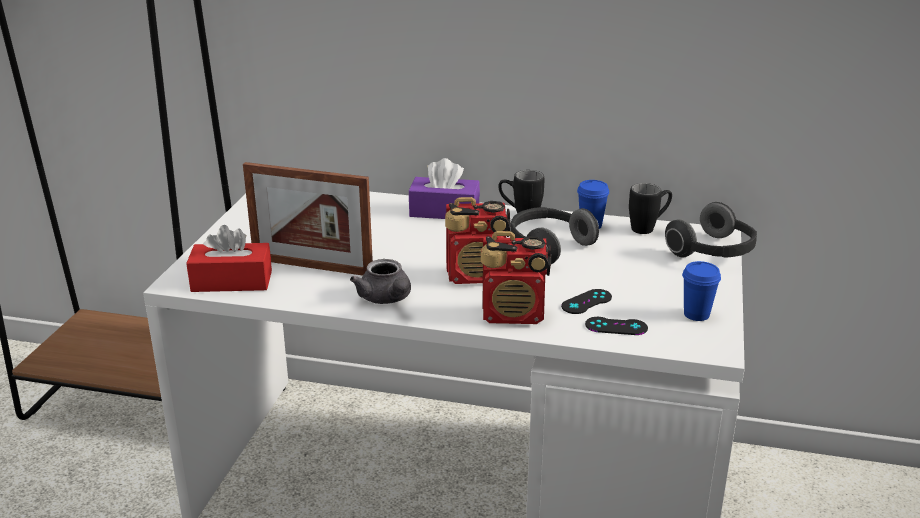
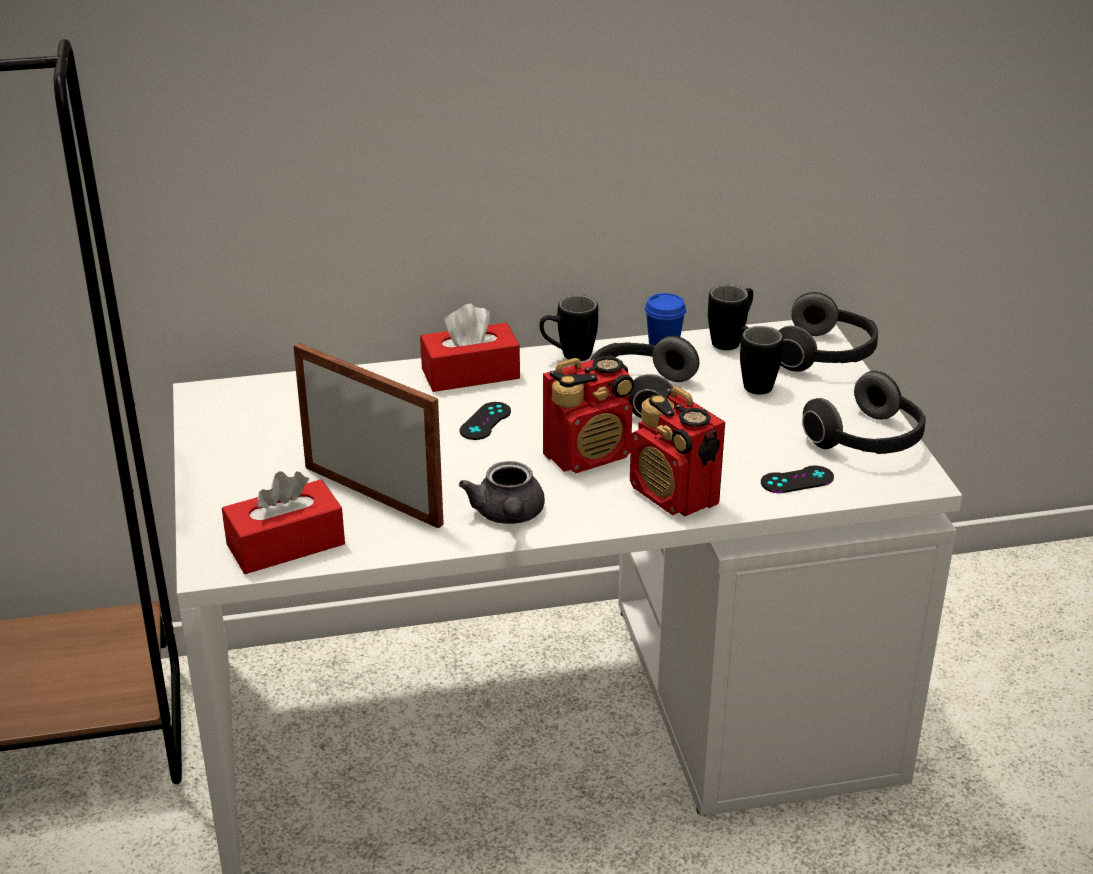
camera: 25 degrees left, 5 degrees up
(312, 266) = (372, 495): picture frame -> picture frame turned 135 degrees counterclockwise
(386, 299) = (508, 516): grey teapot -> grey teapot turned 45 degrees clockwise
(444, 211) = (470, 373): purple tissue box -> red tissue box
(514, 315) = (675, 496): radio -> radio turned 75 degrees clockwise
(586, 302) = (741, 457): black game controller -> black game controller (485, 421)
(640, 257) = (753, 382): none -> black mug
(696, 314) = (868, 441): blue cup -> headphones

